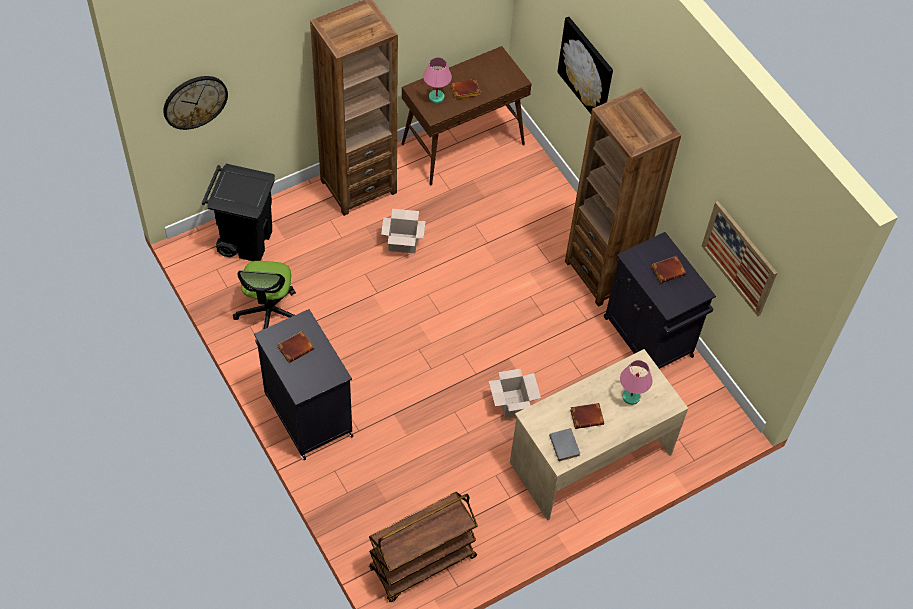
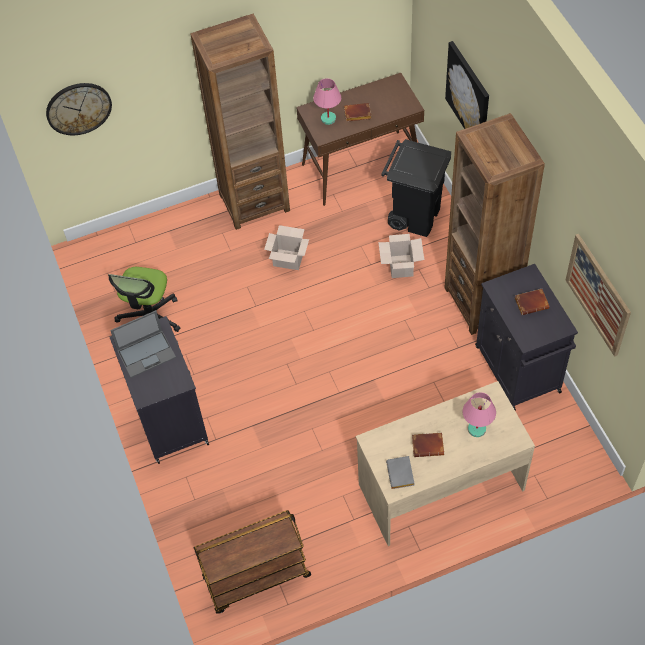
camera: 15 degrees right, 0 degrees up
(245, 240) = (139, 247): black trash can -> black trash can (414, 215)
(296, 347) = (147, 353): brown book -> laptop
(512, 403) = (370, 424): cardboard box -> cardboard box (400, 266)

